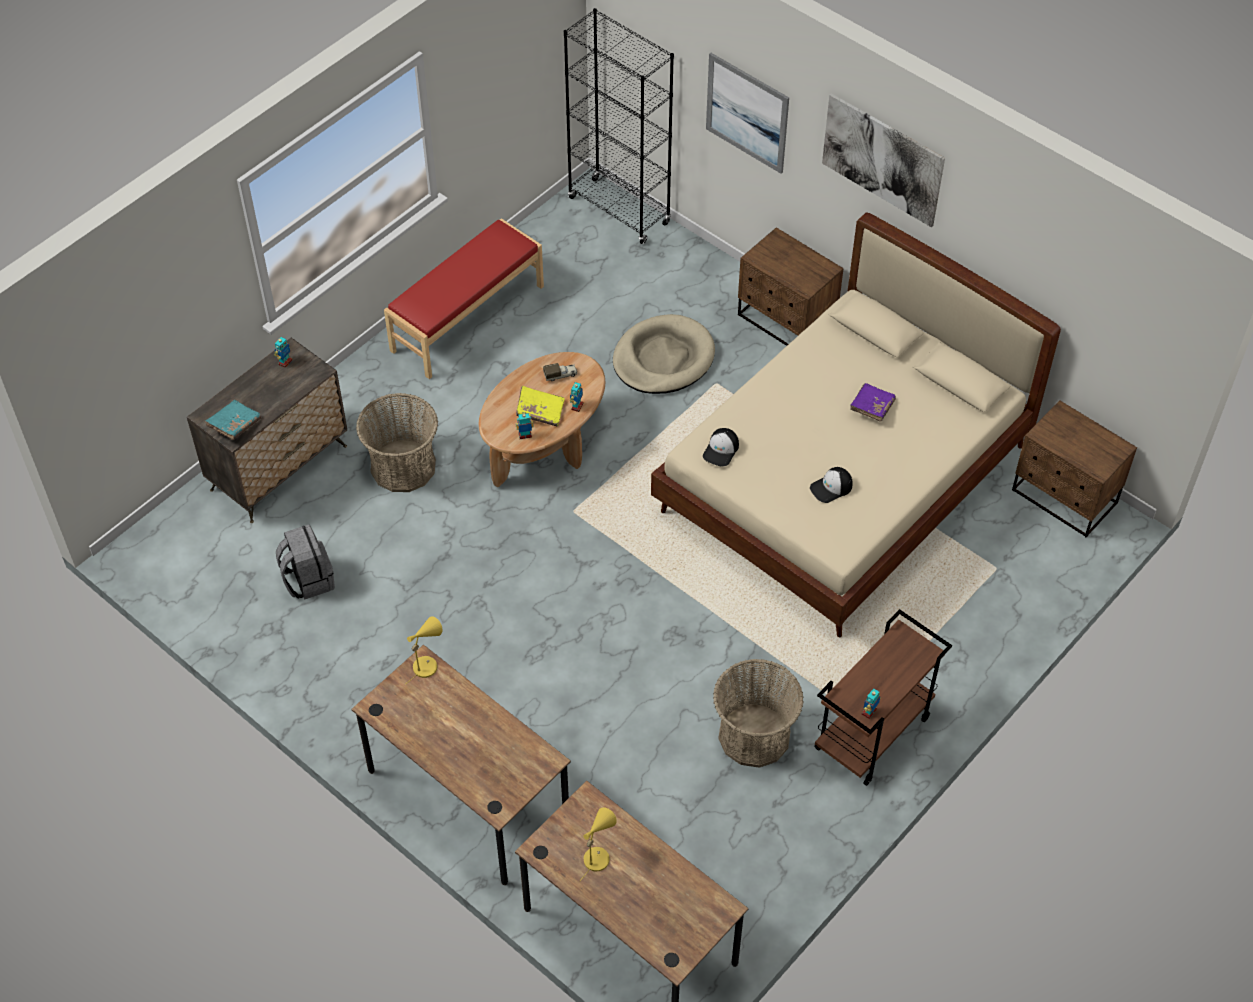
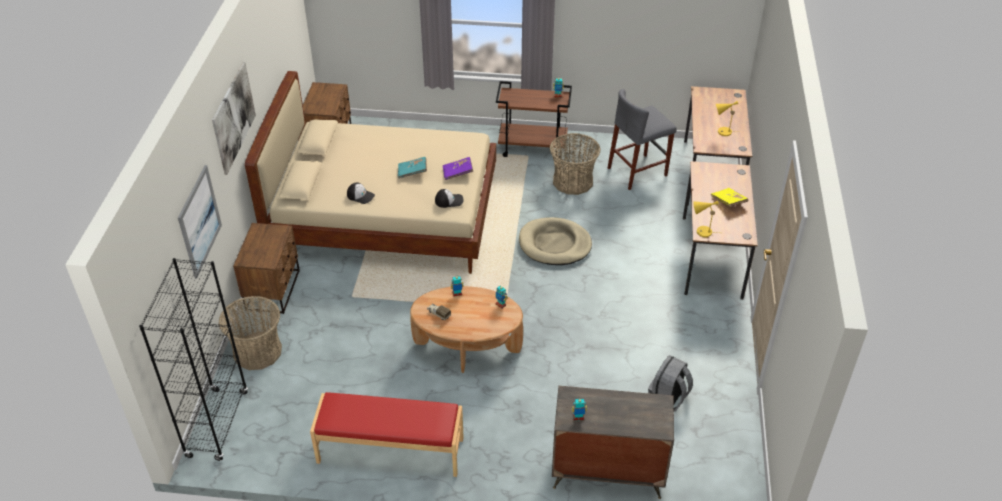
camera: 125 degrees left, 10 degrees down
(234, 425) = (653, 408): turquoise book -> turquoise book (412, 172)
(403, 466) = (545, 406): basket -> basket (257, 351)
(540, 411) = (476, 308): yellow book -> yellow book (728, 202)
(663, 358) = (349, 330): beige dog bed -> beige dog bed (554, 244)
(712, 836) = (637, 172): none -> grey stool
(831, 488) = (436, 155): cap -> cap (360, 196)
(871, 407) = (365, 163): purple book -> purple book (458, 173)

